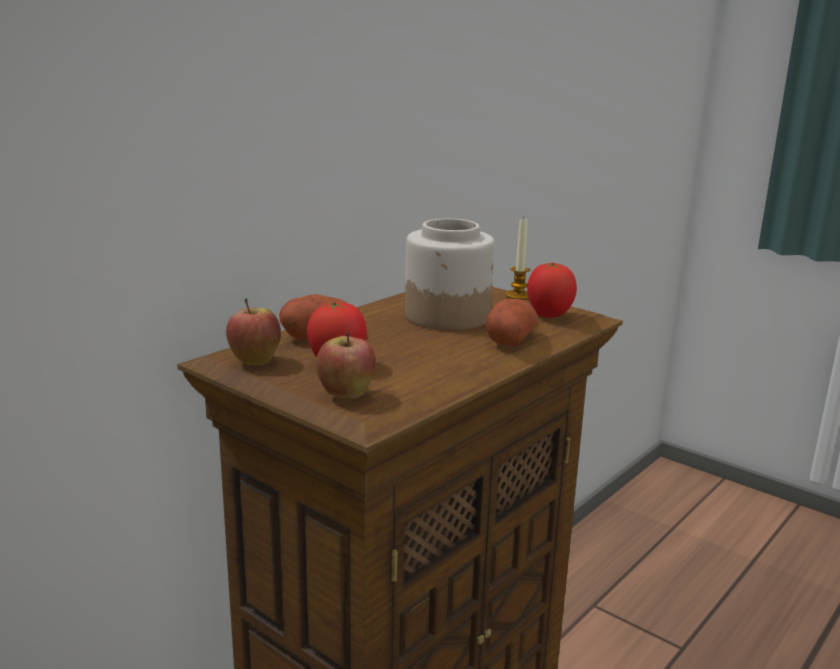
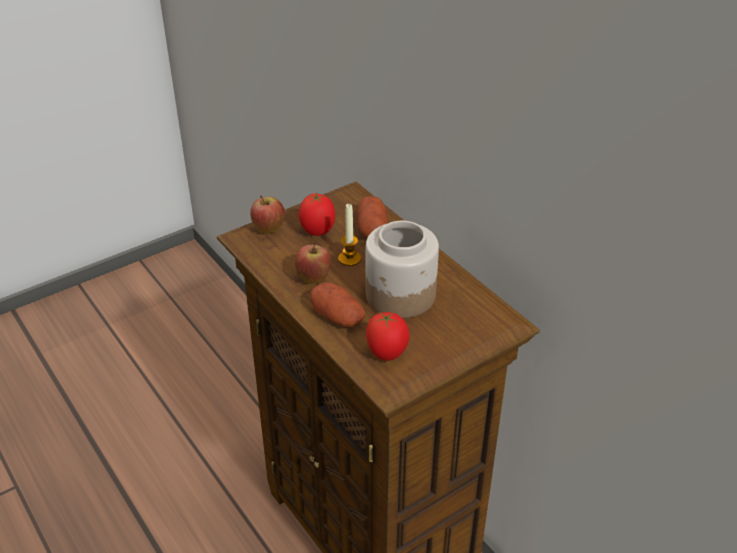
camera: 105 degrees right, 20 degrees up
(255, 362) = (333, 202): apple -> apple (313, 279)
(518, 296) = (449, 350): candle -> candle (349, 259)

